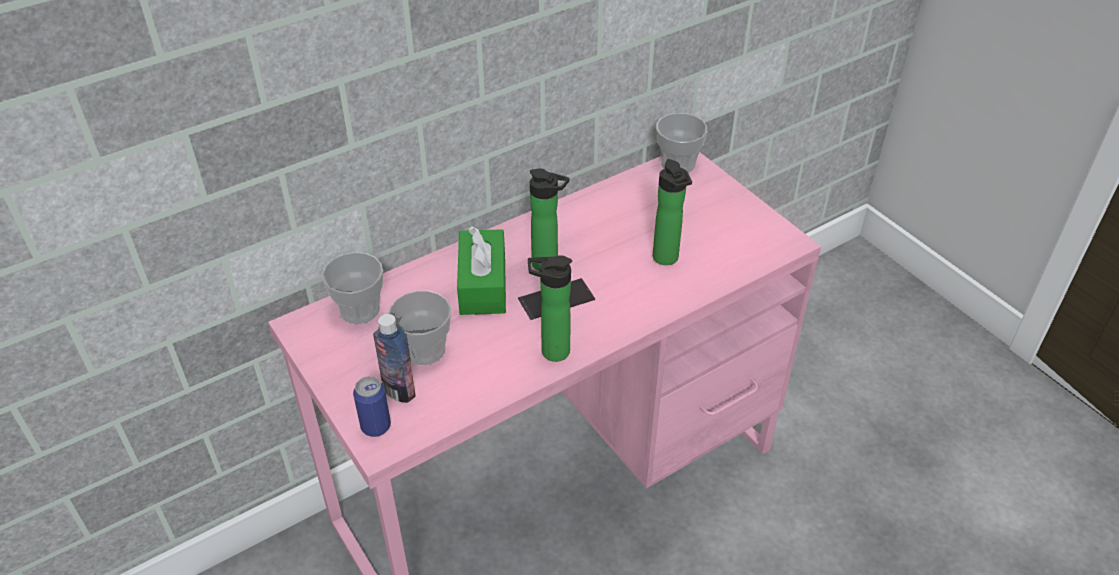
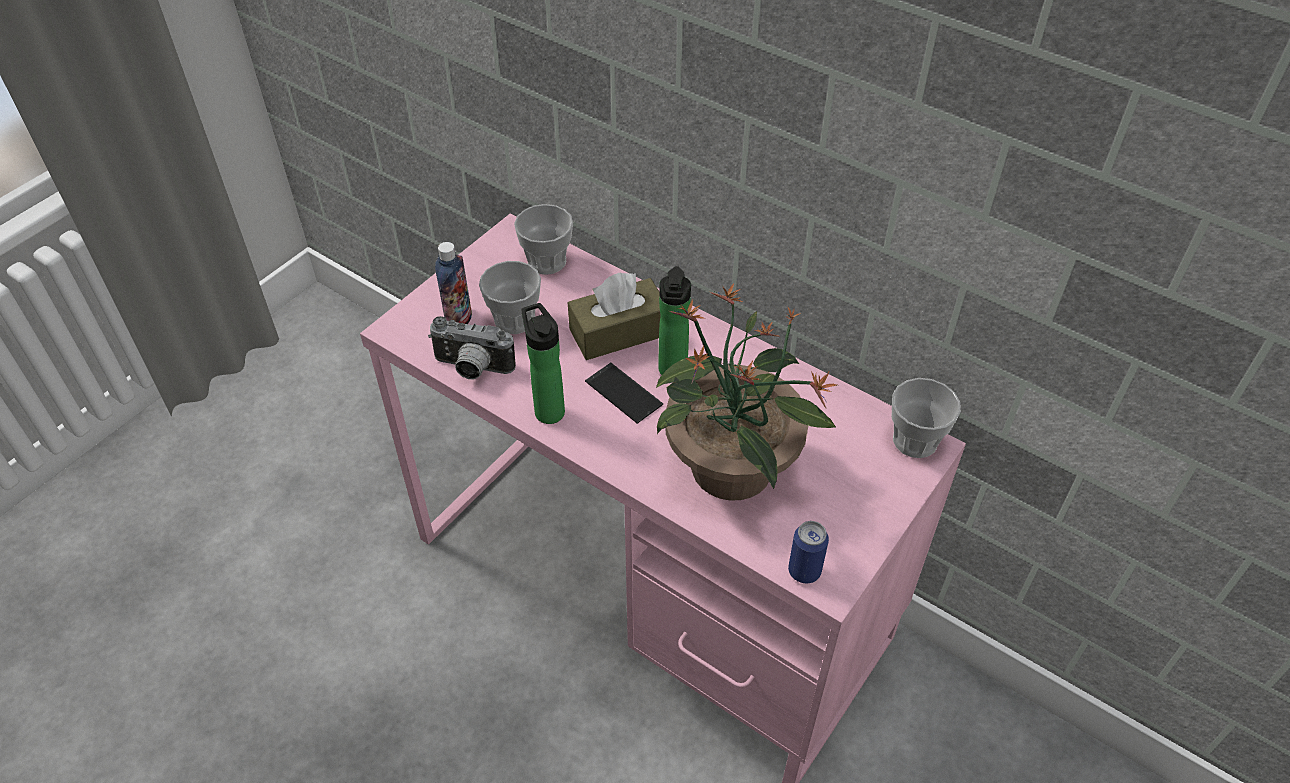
camera: 70 degrees right, 5 degrees up
(376, 427) = (413, 319): can -> can (804, 571)
(472, 394) = (472, 369): none -> camera
(483, 285) = (619, 332): green tissue box -> brown tissue box
(667, 260) = (732, 470): bottle -> potted plant

